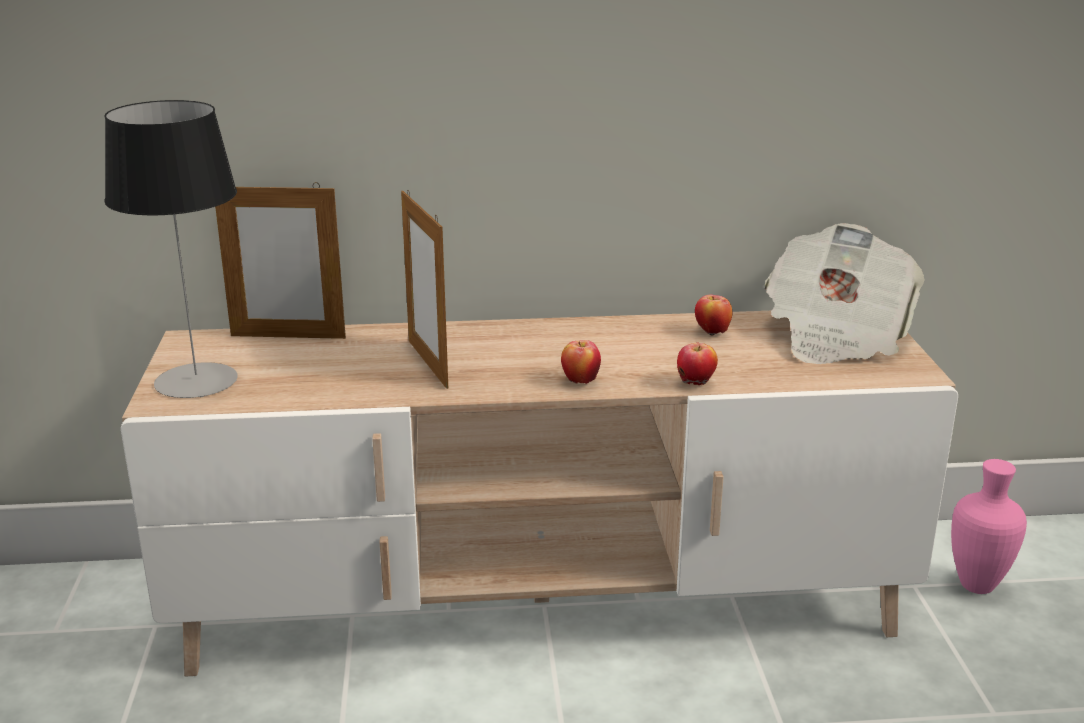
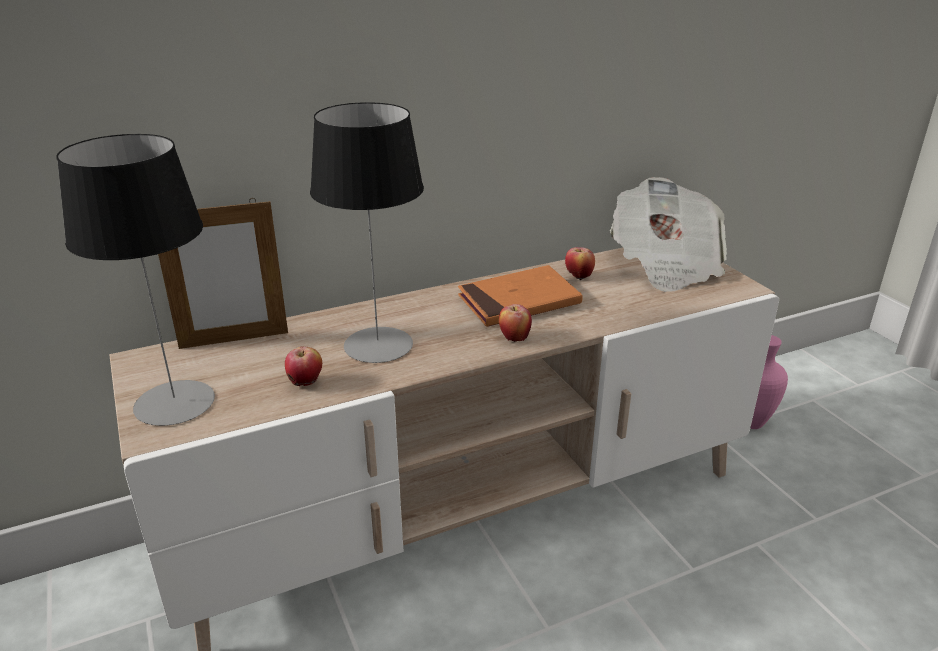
camera: 20 degrees left, 5 degrees up
(428, 363) = (378, 345): picture frame -> table lamp
(618, 346) = (519, 301): none -> orange book
(695, 384) = (602, 325): apple -> apple (306, 384)

